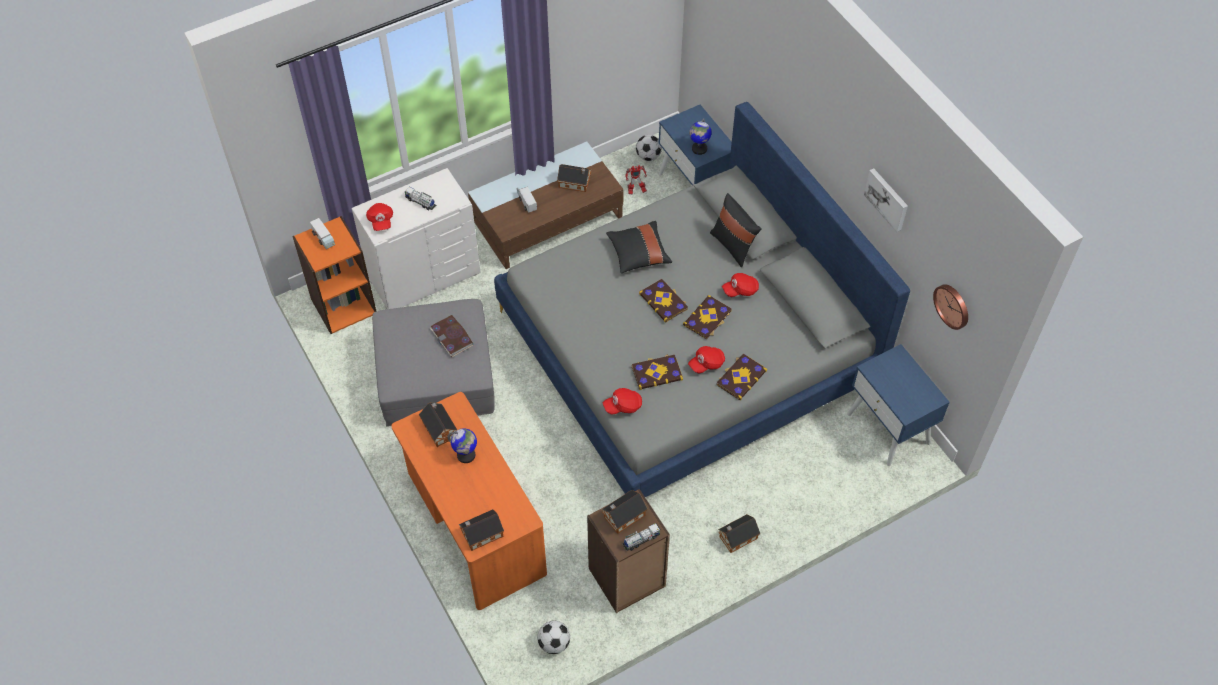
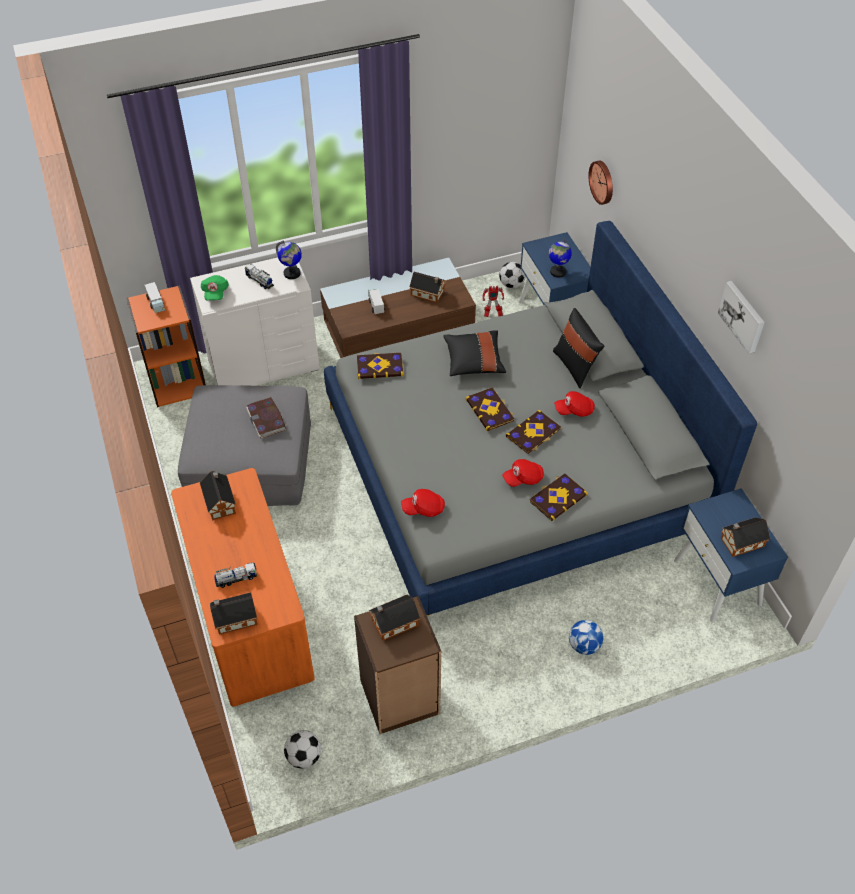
camera: 10 degrees right, 5 degrees down
(381, 221) = (215, 293): red cap -> green cap
(466, 455) = (240, 533): globe -> globe (292, 273)
(641, 540) = (407, 652): toy truck -> toy truck (236, 579)
(656, 372) = (467, 480): book -> book (379, 366)
(736, 538) = (529, 673): toy house -> toy house (740, 542)
(780, 505) = (584, 645): none -> football
(952, 305) = (803, 441): wall clock -> wall clock (602, 182)

